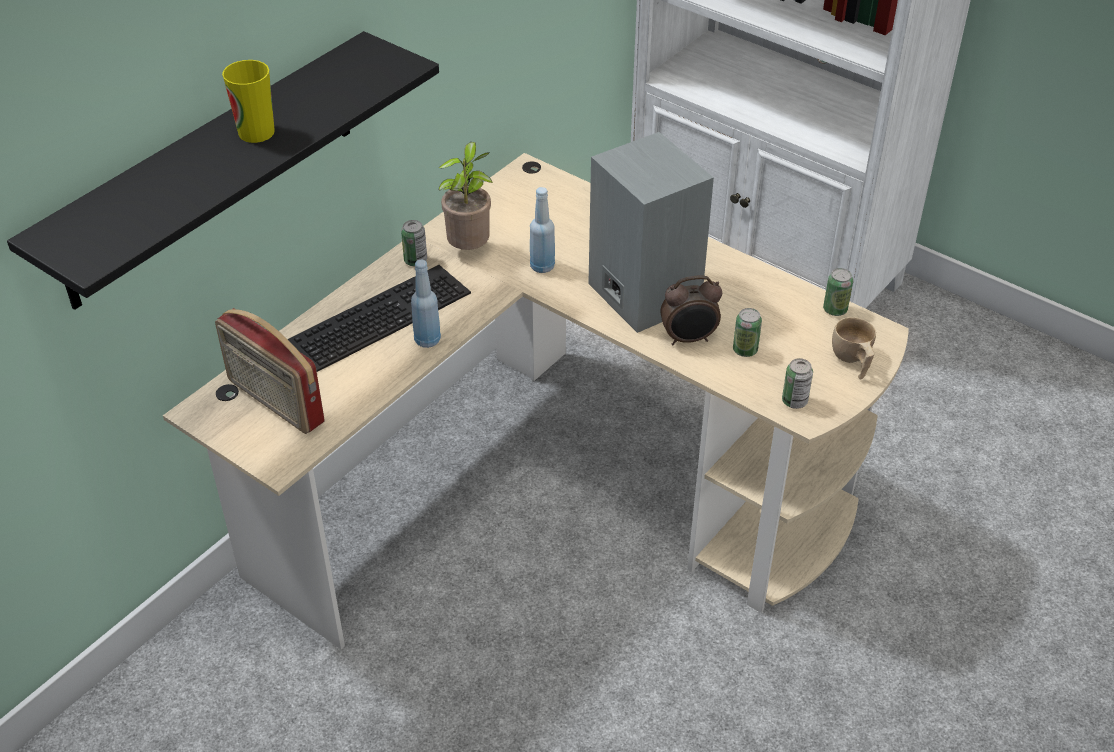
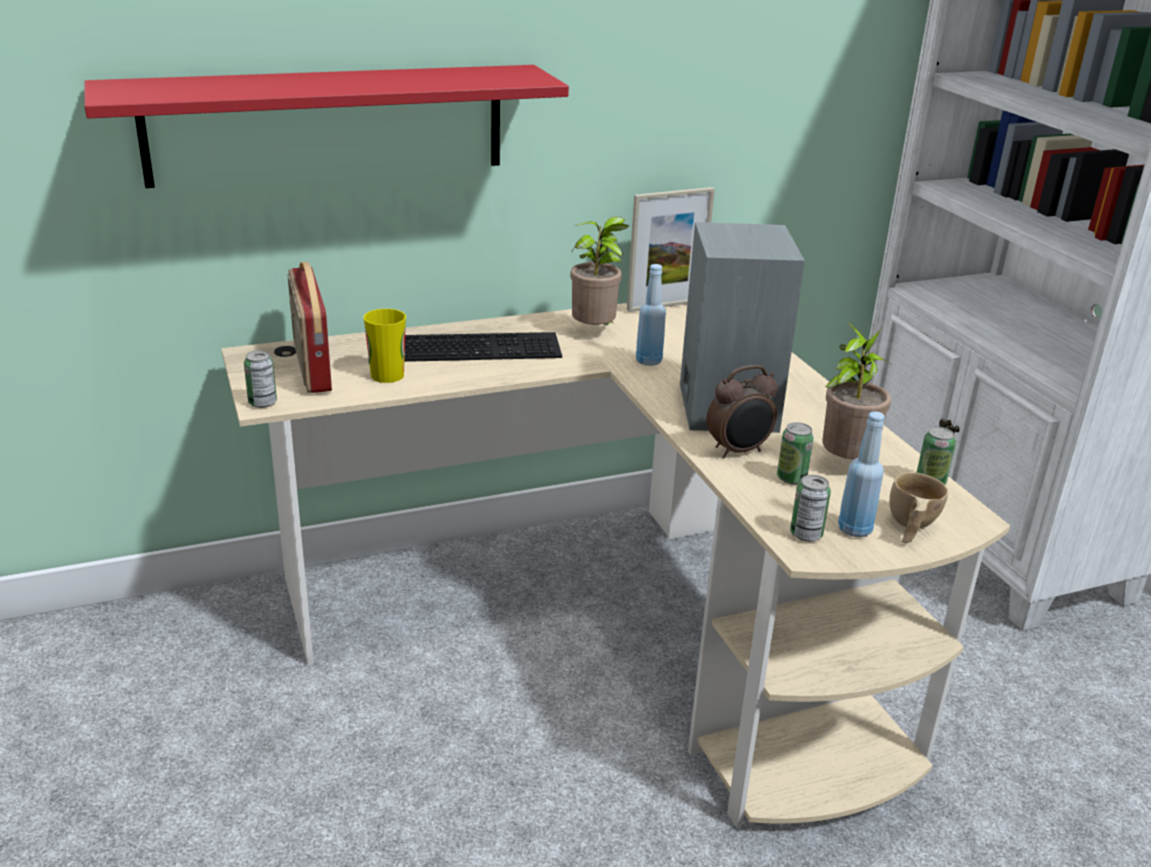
camera: 30 degrees right, 15 degrees down
(211, 170) = (327, 124): black shelf -> red shelf
(256, 132) = (357, 80): cup -> cup (387, 375)
(415, 261) = (539, 325): can -> can (262, 403)
(427, 340) = (486, 373): blue bottle -> blue bottle (855, 529)
(498, 189) = (665, 305): none -> picture frame
(689, 339) = (738, 451): alarm clock -> alarm clock turned 45 degrees counterclockwise
(768, 318) = (844, 464): none -> potted plant

